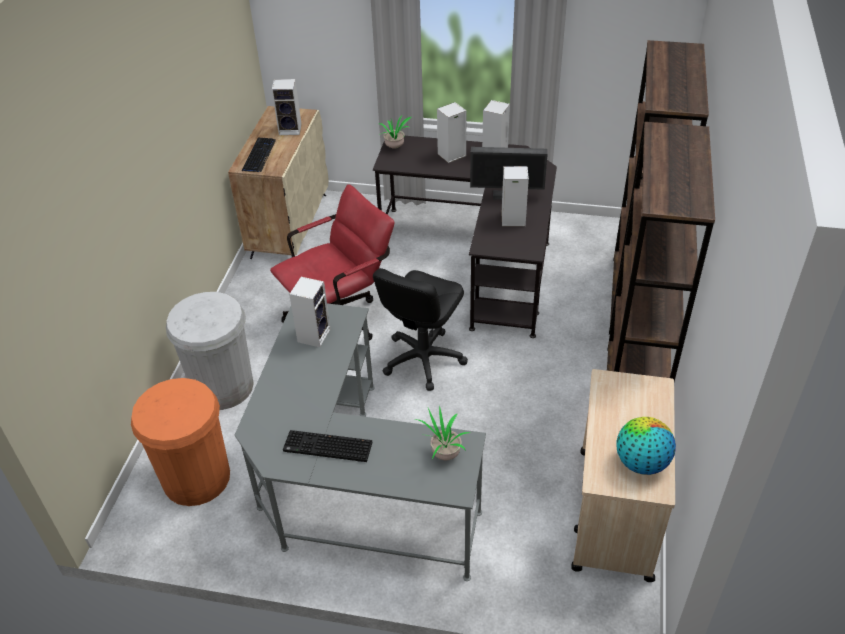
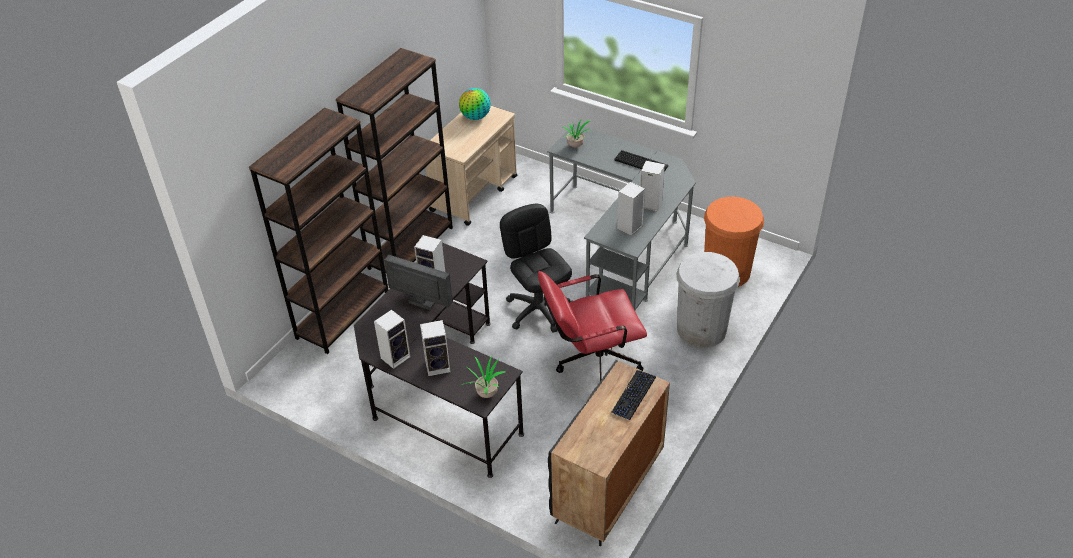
camera: 160 degrees left, 0 degrees up
(289, 225) = (608, 488): beige cabinet -> black cabinet
(291, 129) = (589, 426): speaker -> speaker (649, 204)
(423, 359) = (539, 310): black office chair -> black office chair turned 75 degrees counterclockwise

